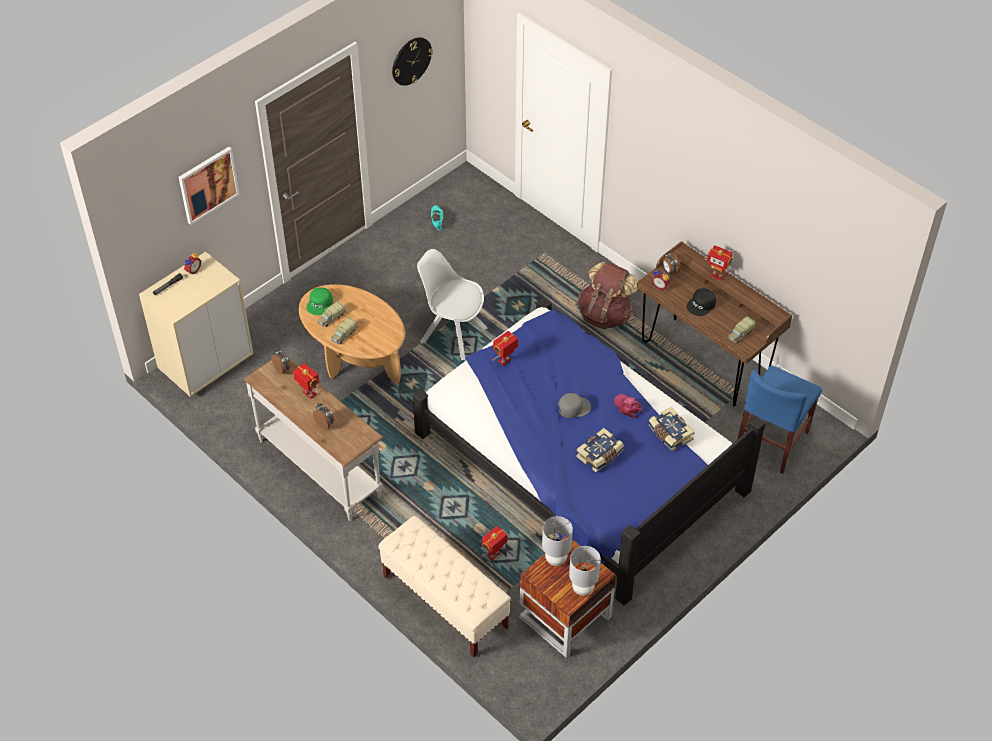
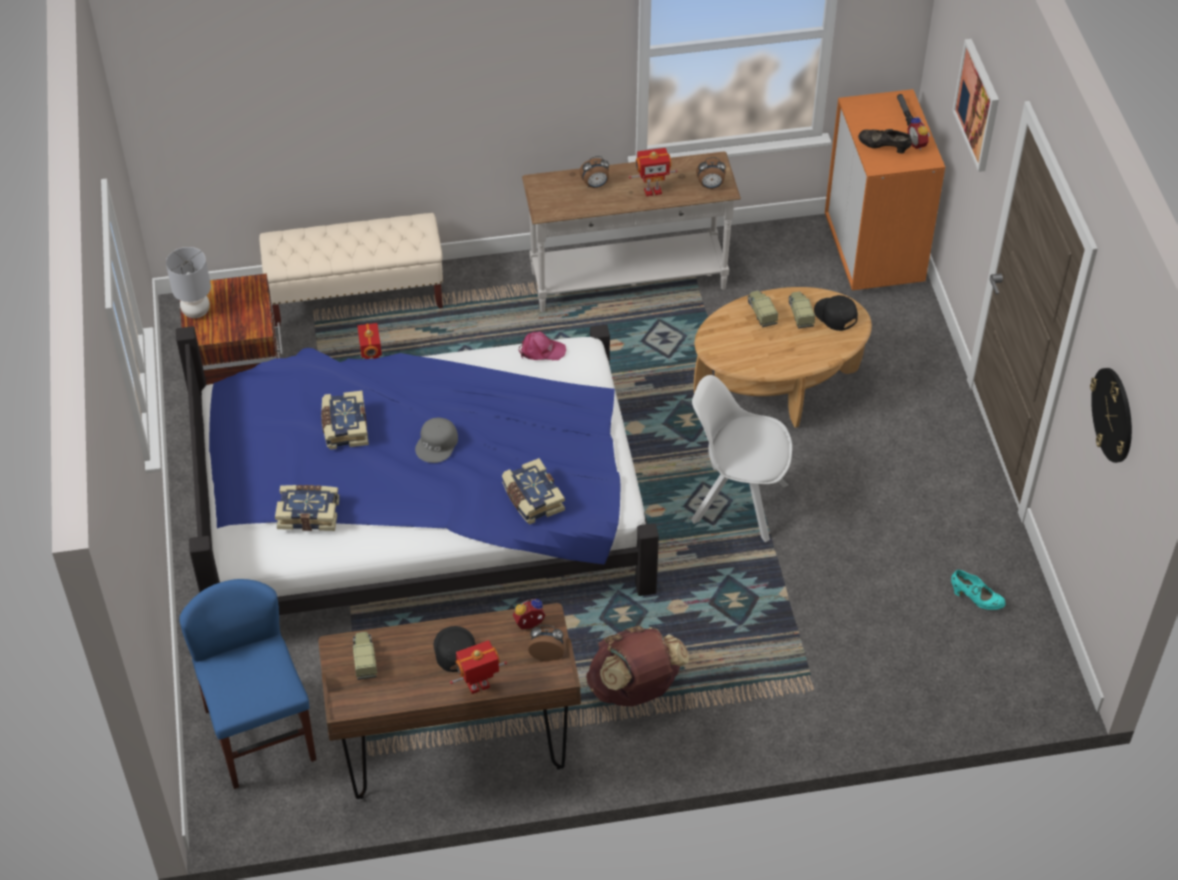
camera: 125 degrees right, 0 degrees up
(207, 365) = (873, 254): beige cabinet -> orange cabinet
(208, 283) = (883, 148): none -> black shoe
(320, 303) = (835, 315): green cap -> black cap
(452, 334) = (737, 502): white chair -> white chair turned 135 degrees counterclockwise
(505, 361) = (571, 420): toy robot -> none
(556, 559) = (252, 310): grey table lamp -> none
(572, 348) = (532, 499): none -> book
(628, 407) = (388, 499): pink cap -> pink cap (541, 350)

